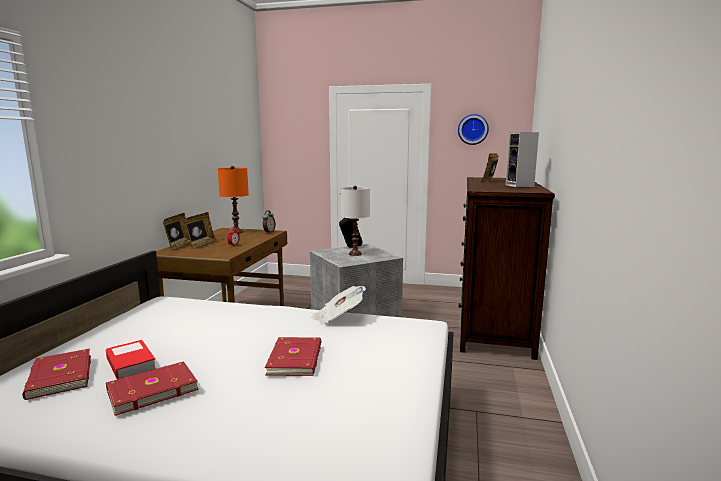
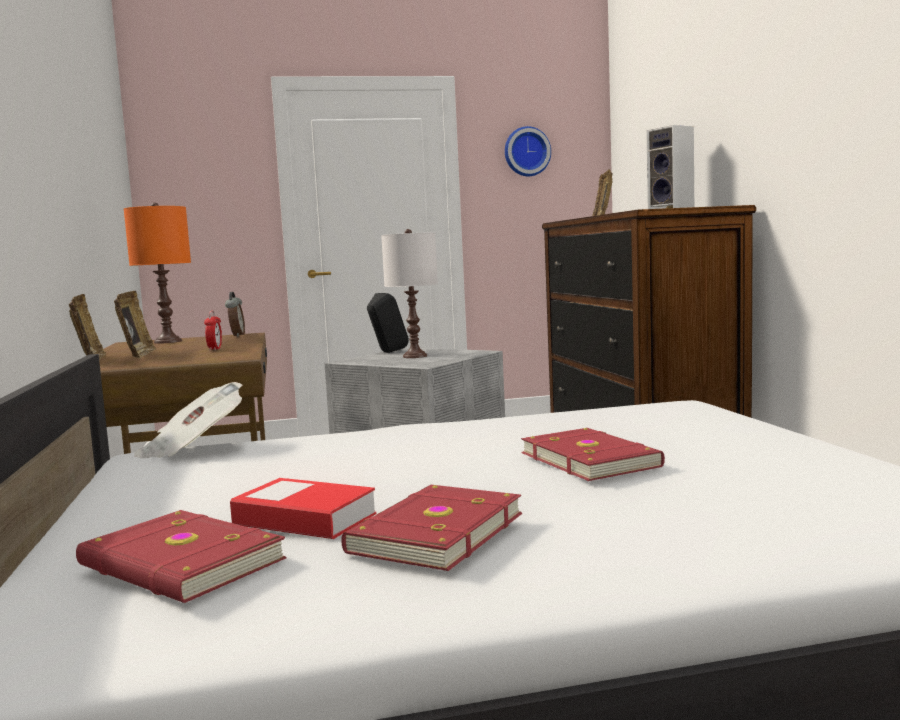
camera: 25 degrees left, 5 degrees down
(338, 317) = (539, 418): newspaper -> newspaper (192, 449)

